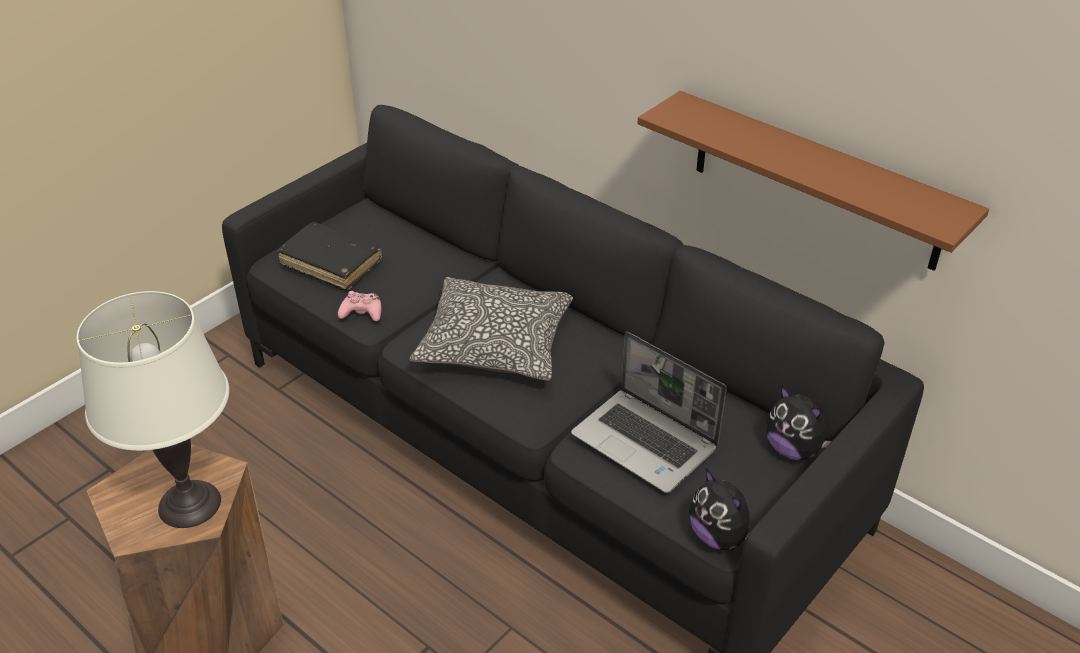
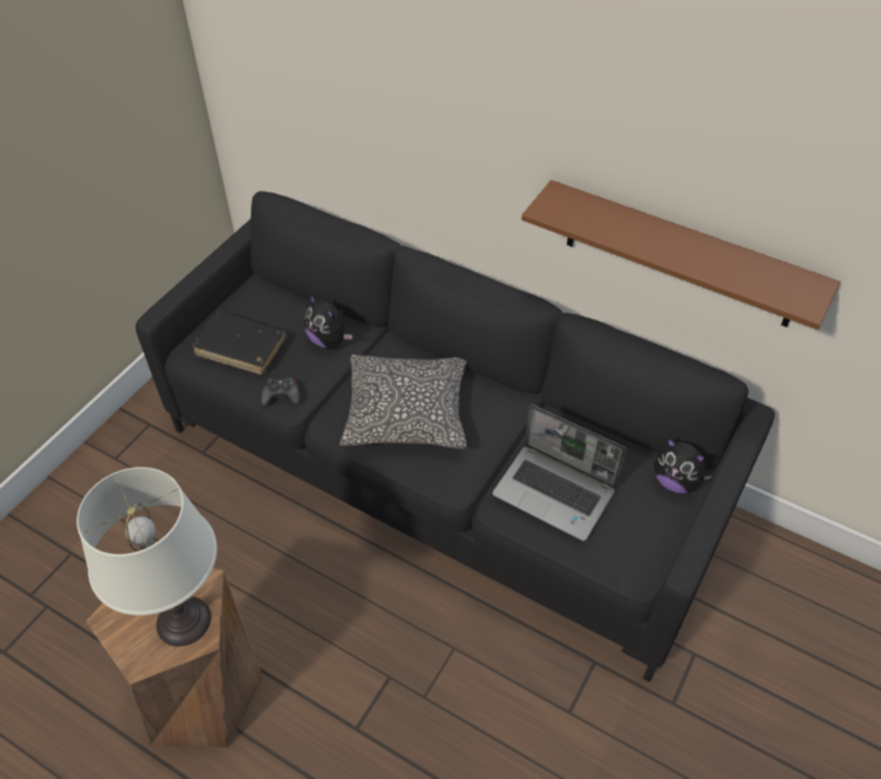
camera: 10 degrees left, 10 degrees up
(362, 312) = (281, 395): pink game controller -> black game controller
(719, 537) = (633, 573): plush toy -> plush toy (329, 340)

